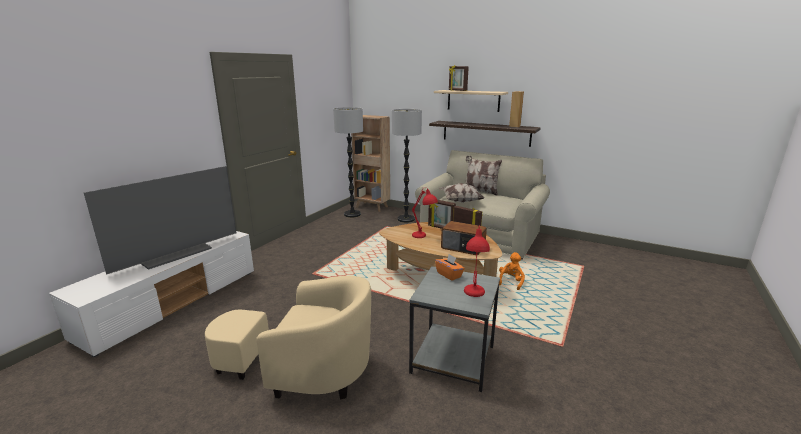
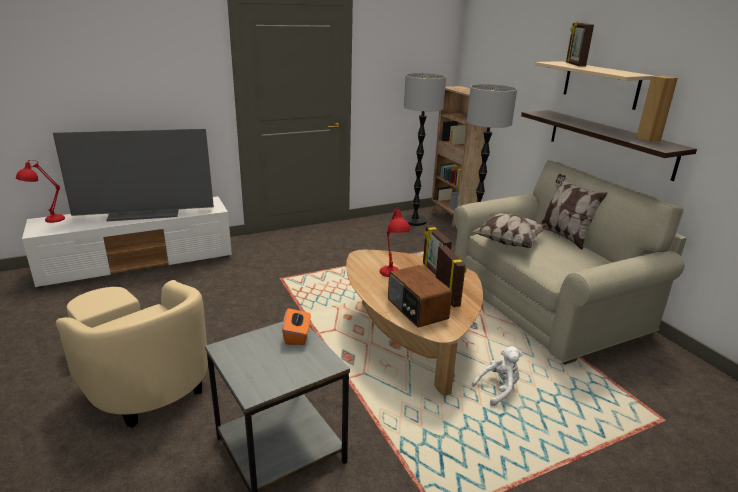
camera: 35 degrees right, 5 degrees up
(473, 296) = (274, 376): red table lamp -> red table lamp (46, 221)
(511, 282) = (498, 389): orange plush toy -> white plush toy

